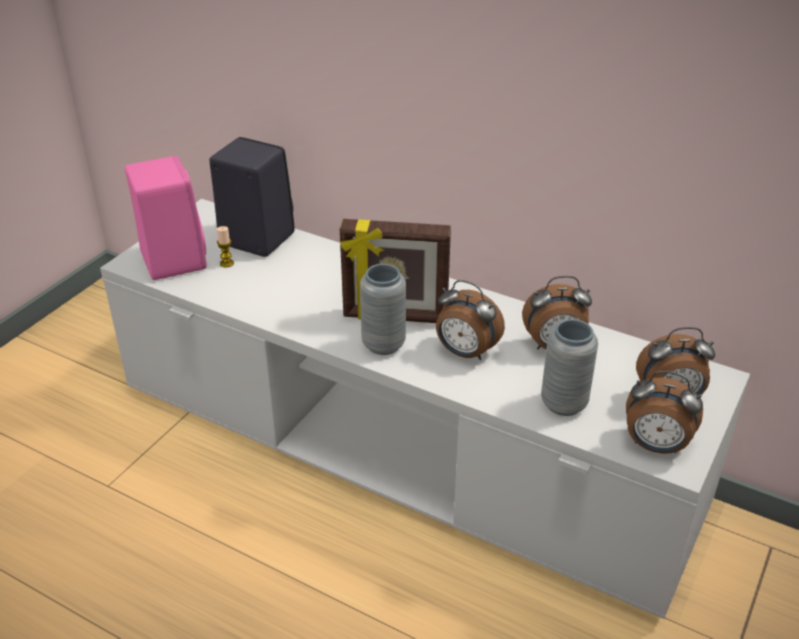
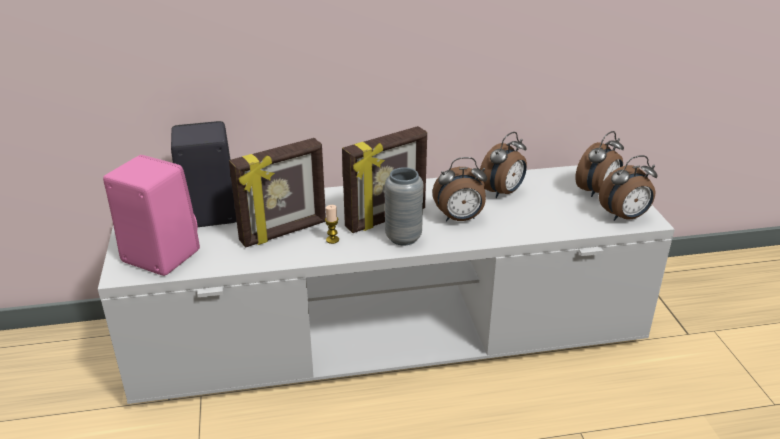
camera: 40 degrees left, 5 degrees down
(227, 263) = (210, 239): candle -> candle (332, 240)
(290, 286) = (284, 232): none -> picture frame
(564, 404) = (552, 219): grey vase -> none

